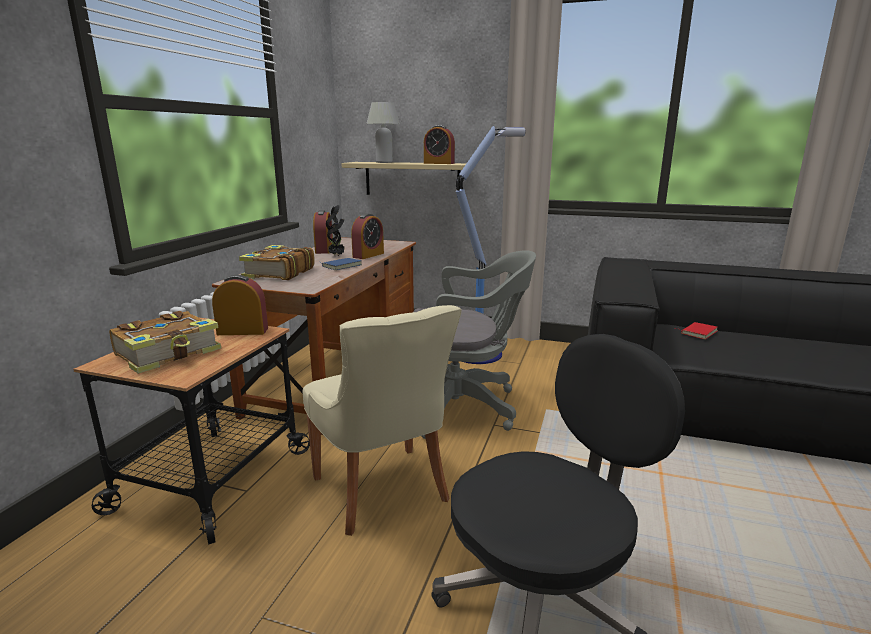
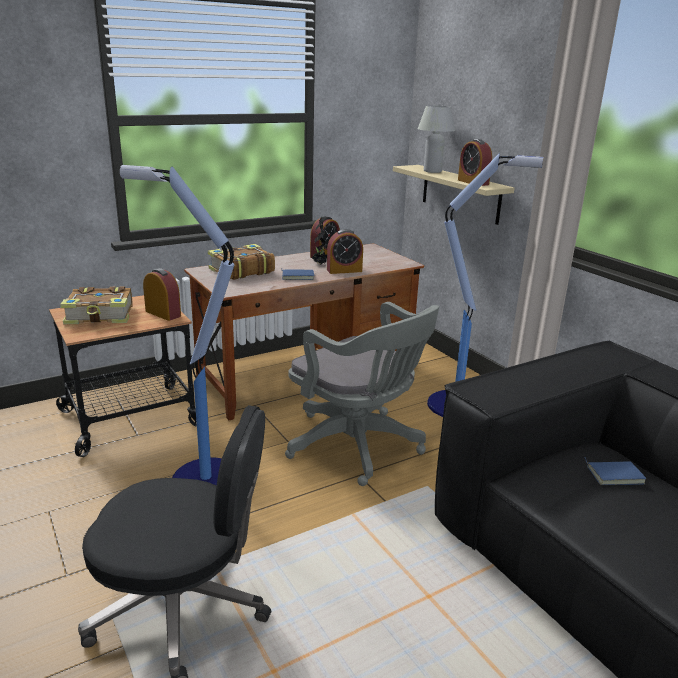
camera: 40 degrees right, 5 degrees up
(383, 491) = (204, 480): beige chair -> floor lamp
(697, 332) = (614, 474): red book -> blue book

